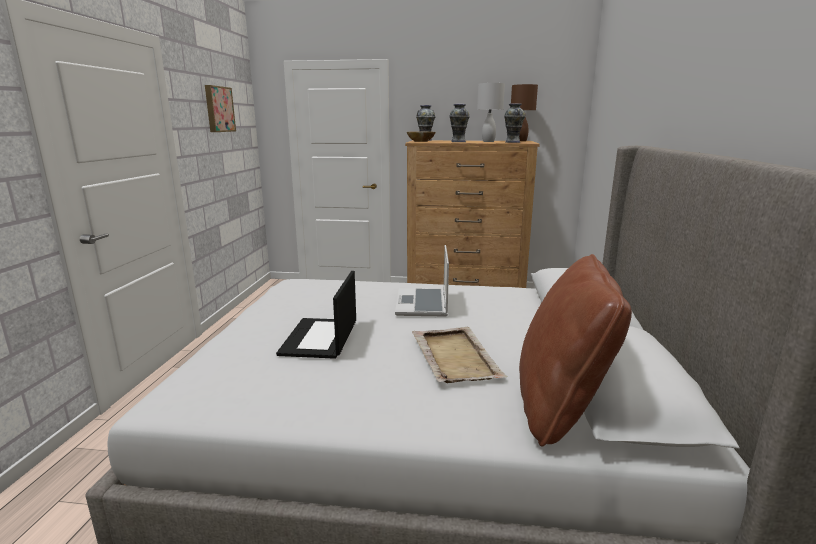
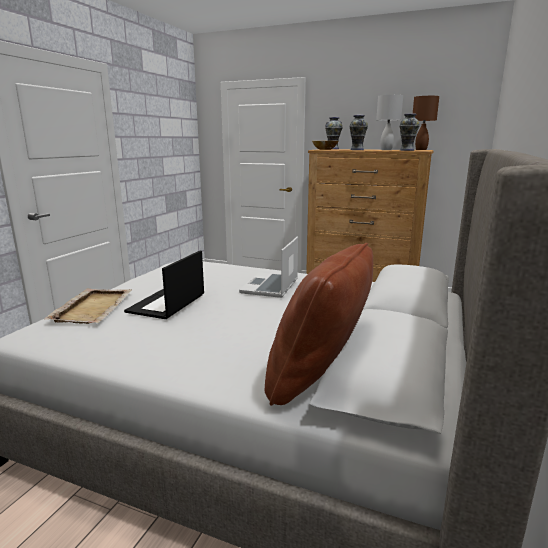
camera: 15 degrees right, 0 degrees up
(218, 109) = (160, 122): picture -> none
(455, 356) = (262, 328): beige tray -> beige tray (93, 307)

